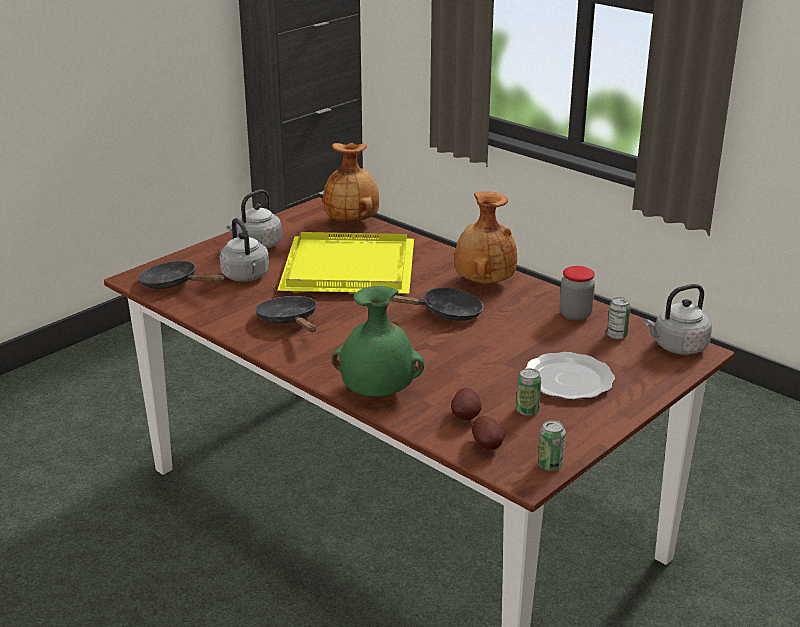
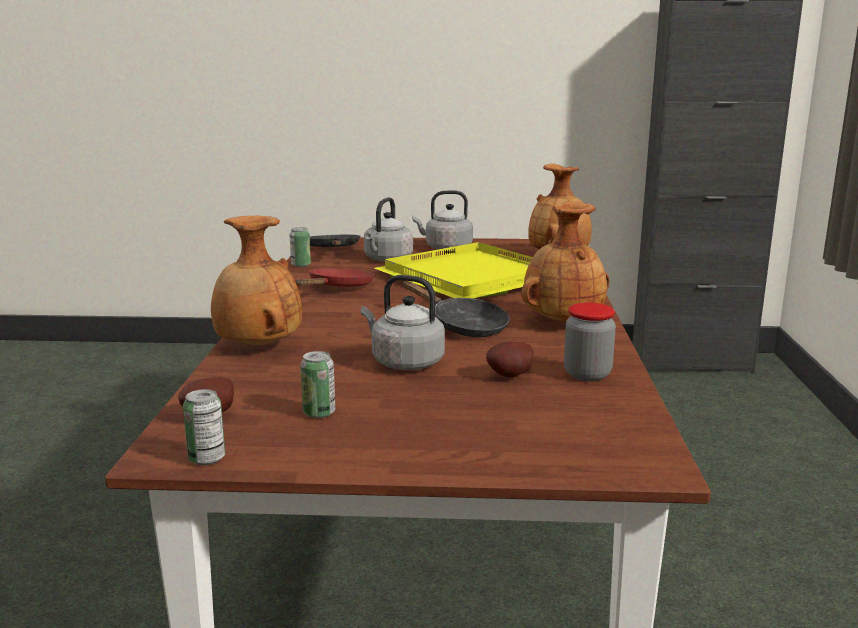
camera: 50 degrees right, 10 degrees down
(289, 321) = (338, 288): black frying pan -> red frying pan
(377, 392) = (257, 346): green vase -> brown vase
(466, 417) = (262, 391): potato -> potato (512, 376)
(569, 380) = (426, 413): plate -> none
(616, 335) = (585, 407): can -> can (301, 265)
(677, 347) = (633, 448): grey kettle -> grey kettle (404, 362)

